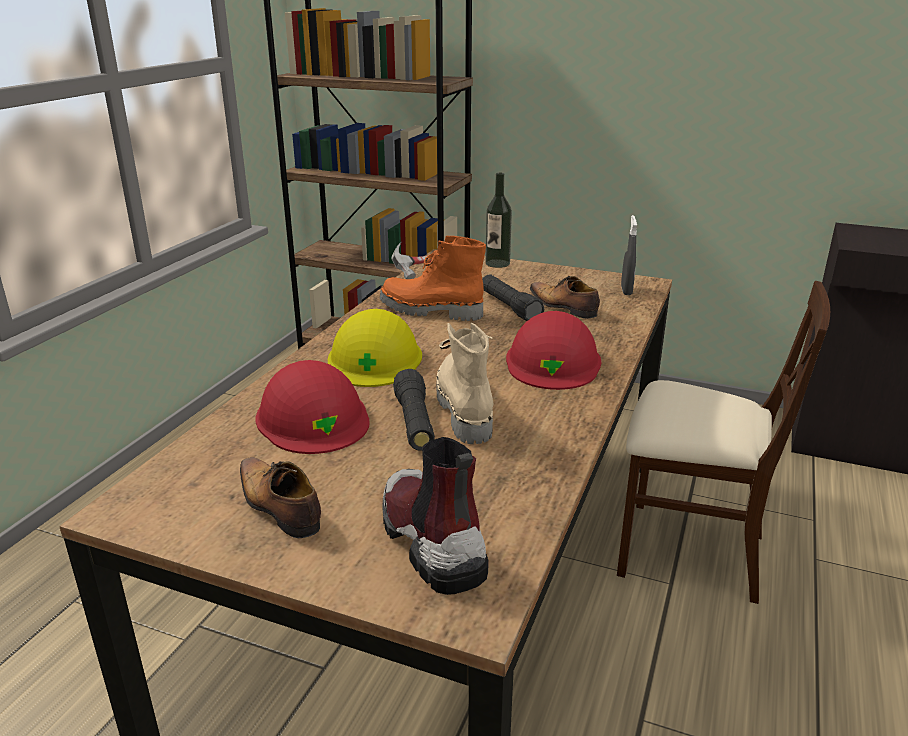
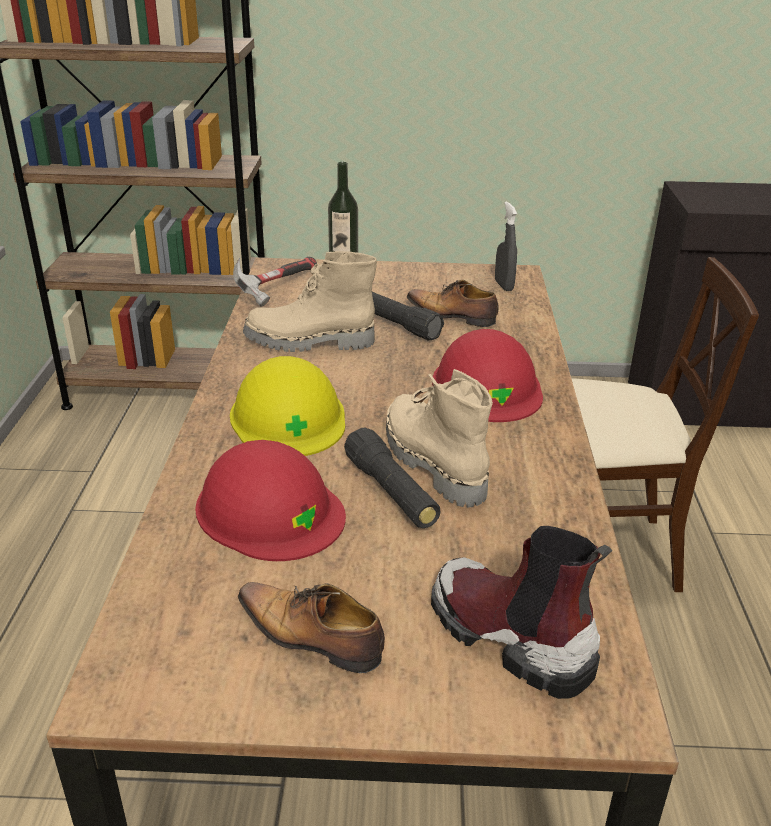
camera: 20 degrees left, 5 degrees up
(430, 311) = (309, 342): orange boot -> beige boot

